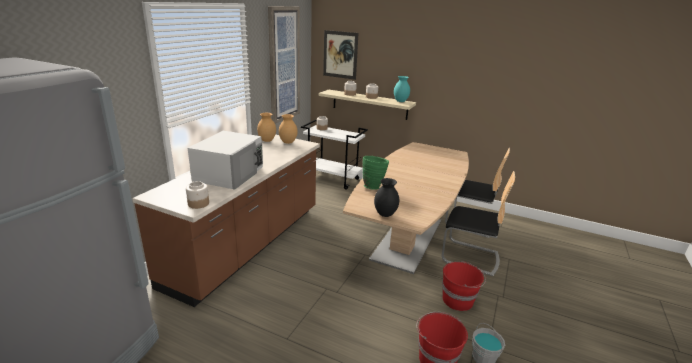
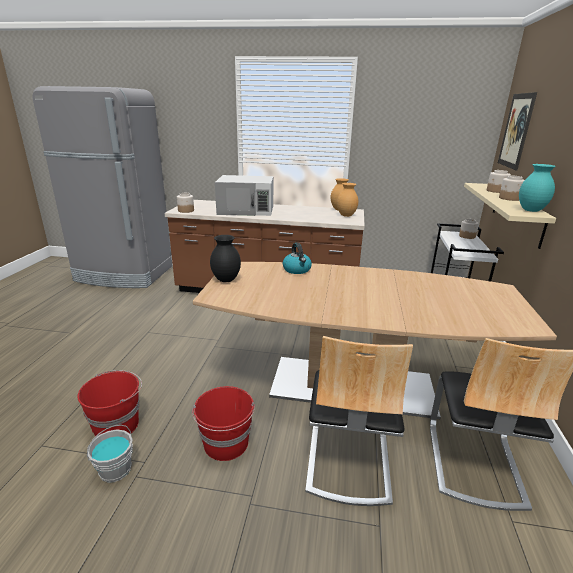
camera: 75 degrees right, 0 degrees up
(283, 65) = (423, 137): picture -> none
(373, 186) = (297, 270): green vase -> kettle

